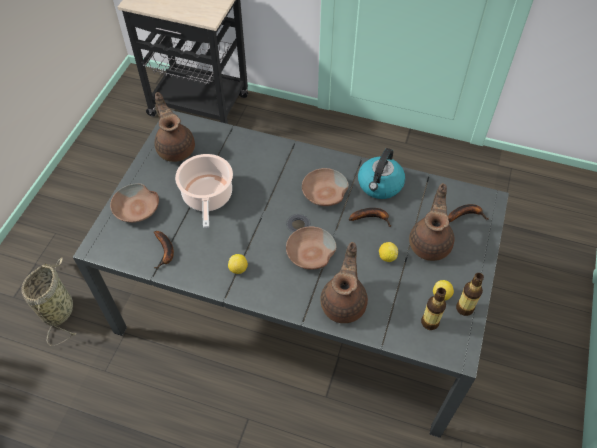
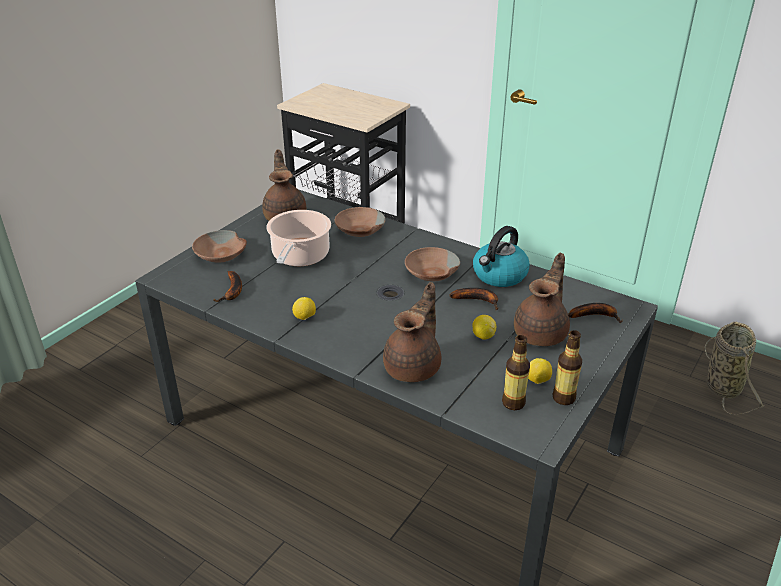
camera: 15 degrees right, 20 degrees down
(58, 308) = (120, 388): basket -> basket (722, 385)
(310, 254) = (392, 318): brown bowl -> brown bowl (359, 229)

